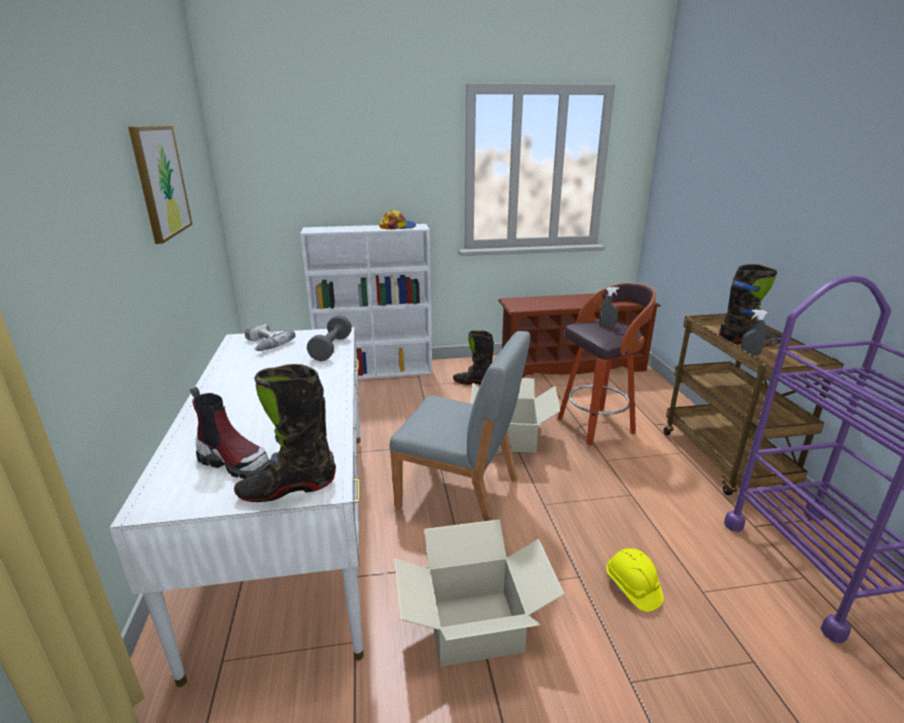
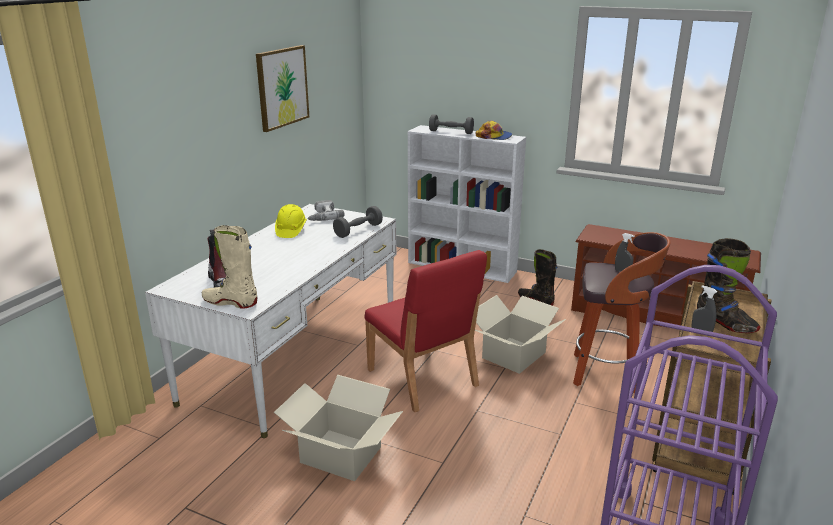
camera: 35 degrees right, 0 degrees up
(288, 488) = (230, 302): black boot -> beige boot
(348, 228) = (451, 132): none -> grey dumbbell
(460, 494) = (422, 378): grey chair -> red chair
(632, 588) = (473, 487): yellow hard hat -> yellow hard hat (291, 231)

